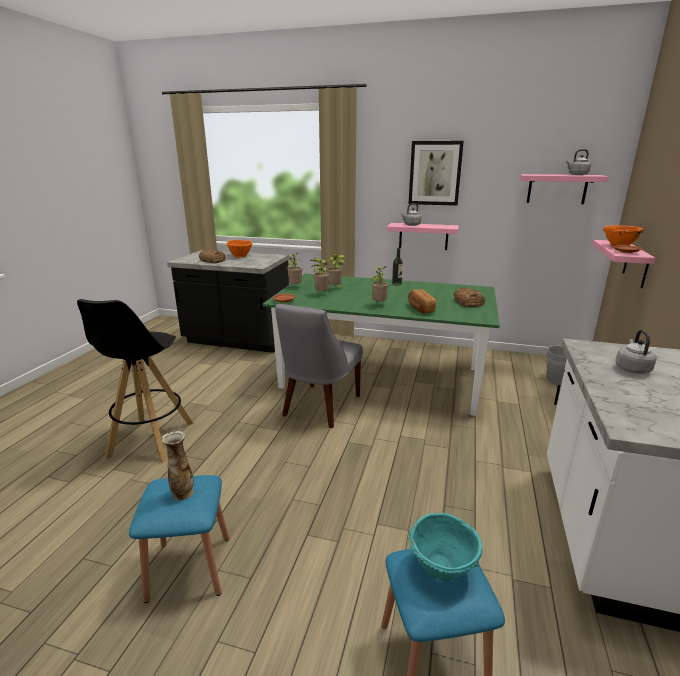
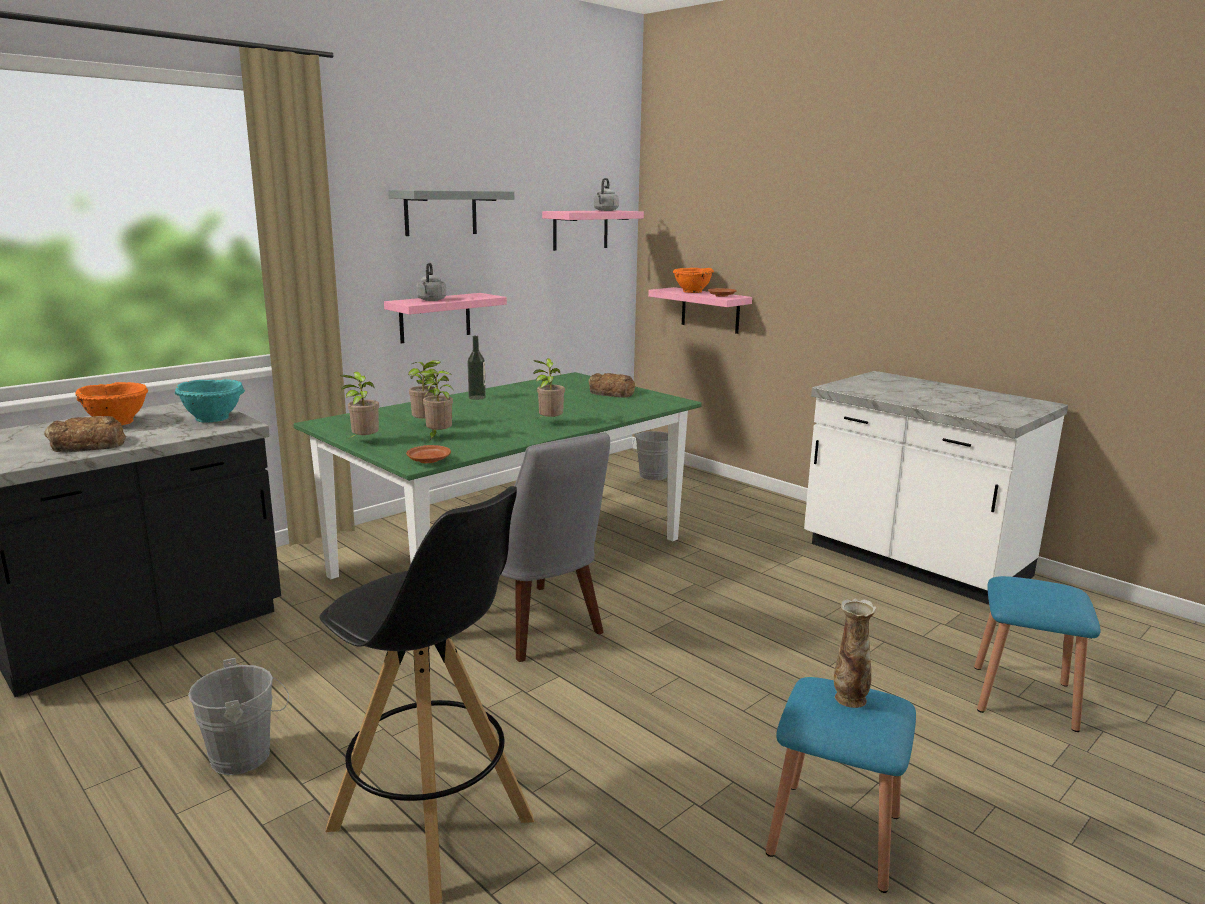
camera: 60 degrees left, 5 degrees down
(176, 388) = (247, 755): none -> grey bucket
(420, 308) = (599, 412): bread -> none
(435, 173) = (440, 212): picture -> grey shelf
(442, 567) = (1033, 588): turquoise bowl -> turquoise bowl (214, 418)
(632, 368) = (898, 391): grey kettle -> none

